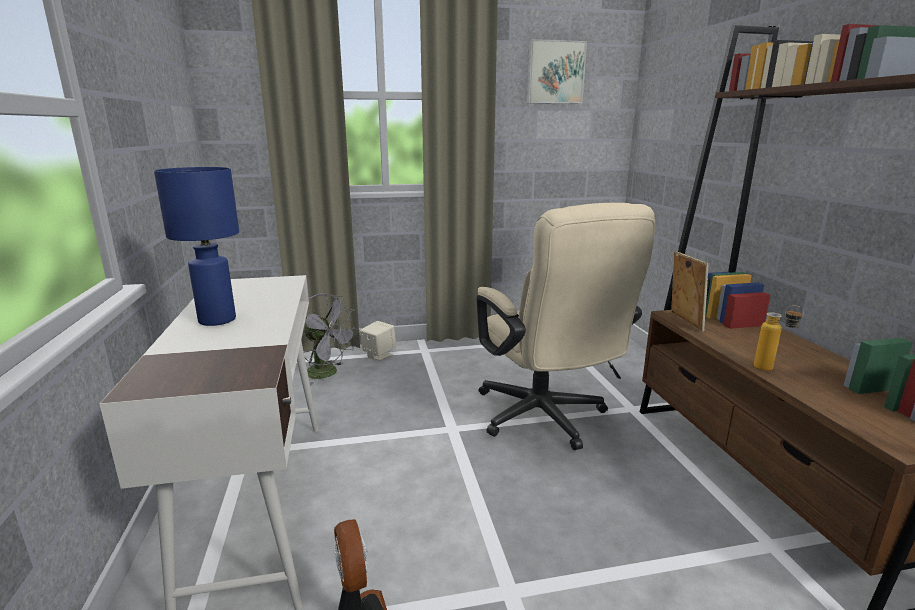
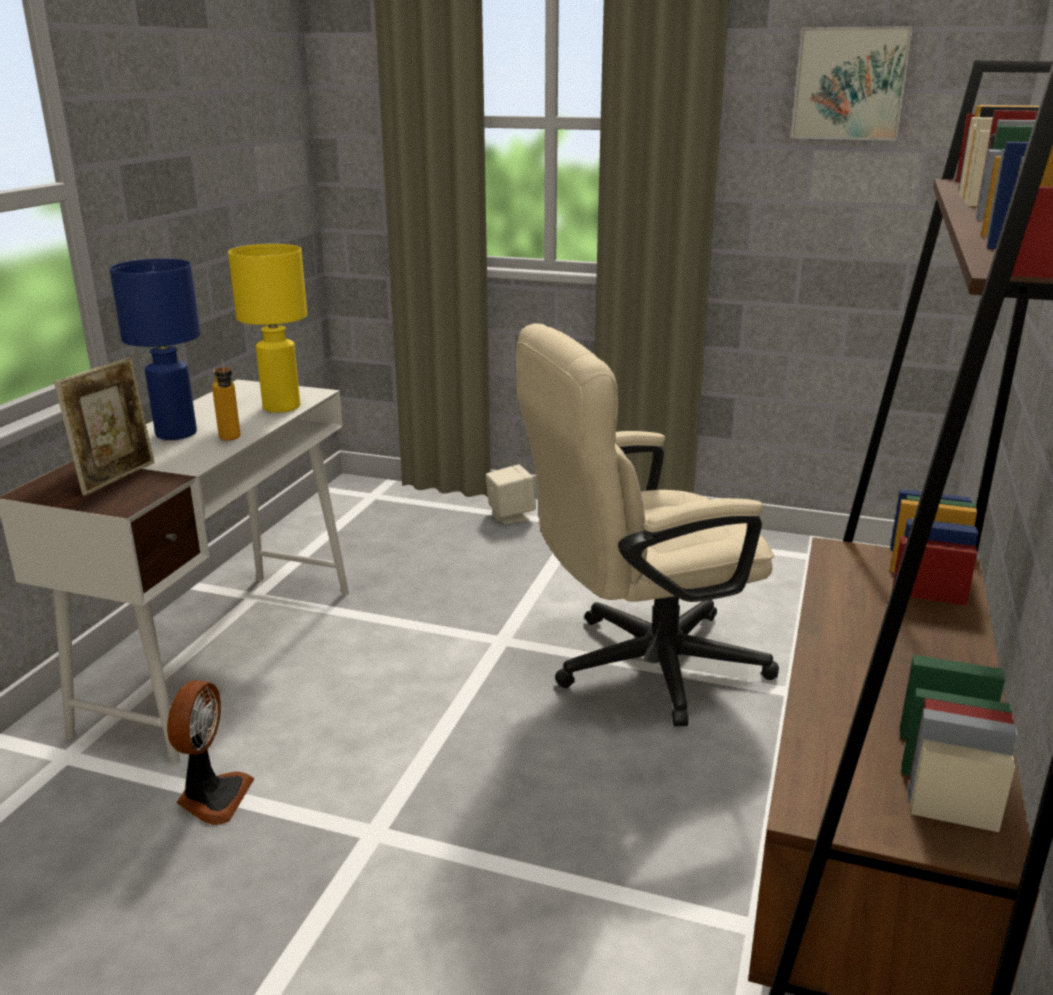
camera: 30 degrees right, 5 degrees up
(279, 290) = (280, 407): none -> yellow table lamp
(327, 373) = (423, 526): grey fan -> none
(546, 420) = (640, 667): beige office chair -> beige office chair turned 60 degrees clockwise
(684, 322) = (833, 565): picture frame -> picture frame (117, 478)
(771, 369) = (828, 667): bottle -> bottle (231, 440)

